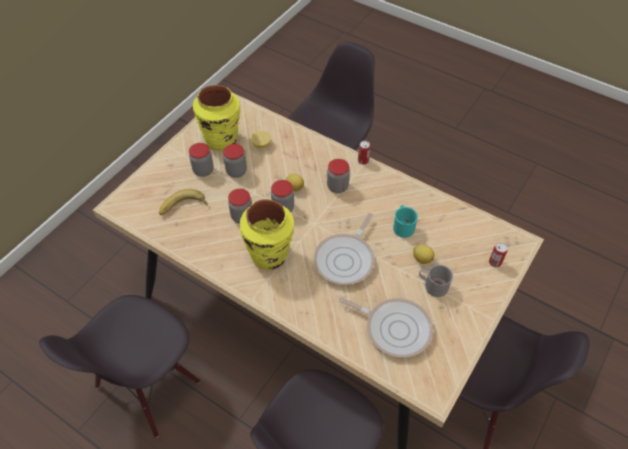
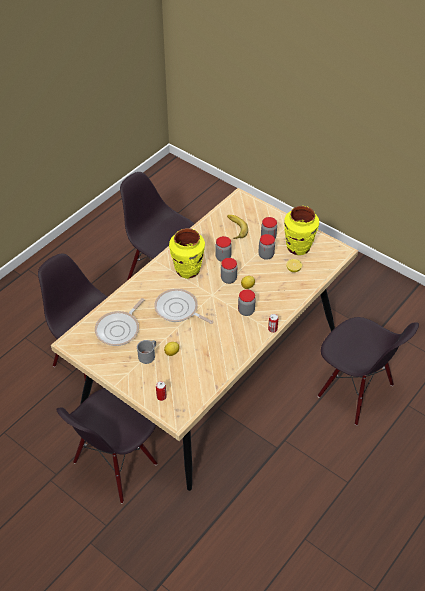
camera: 95 degrees right, 5 degrees down
(403, 226) = (203, 346): turquoise mug -> none

